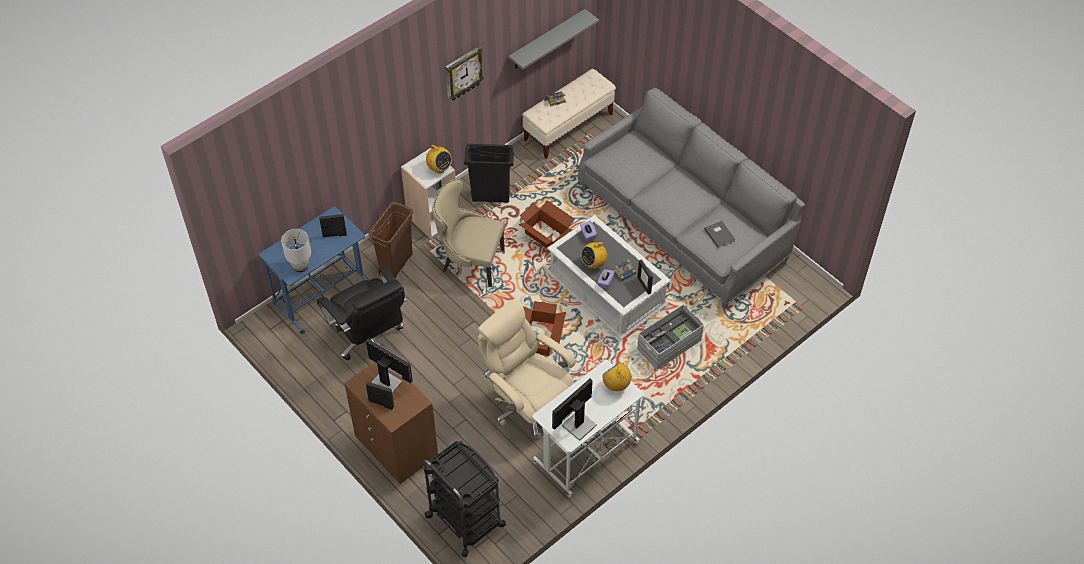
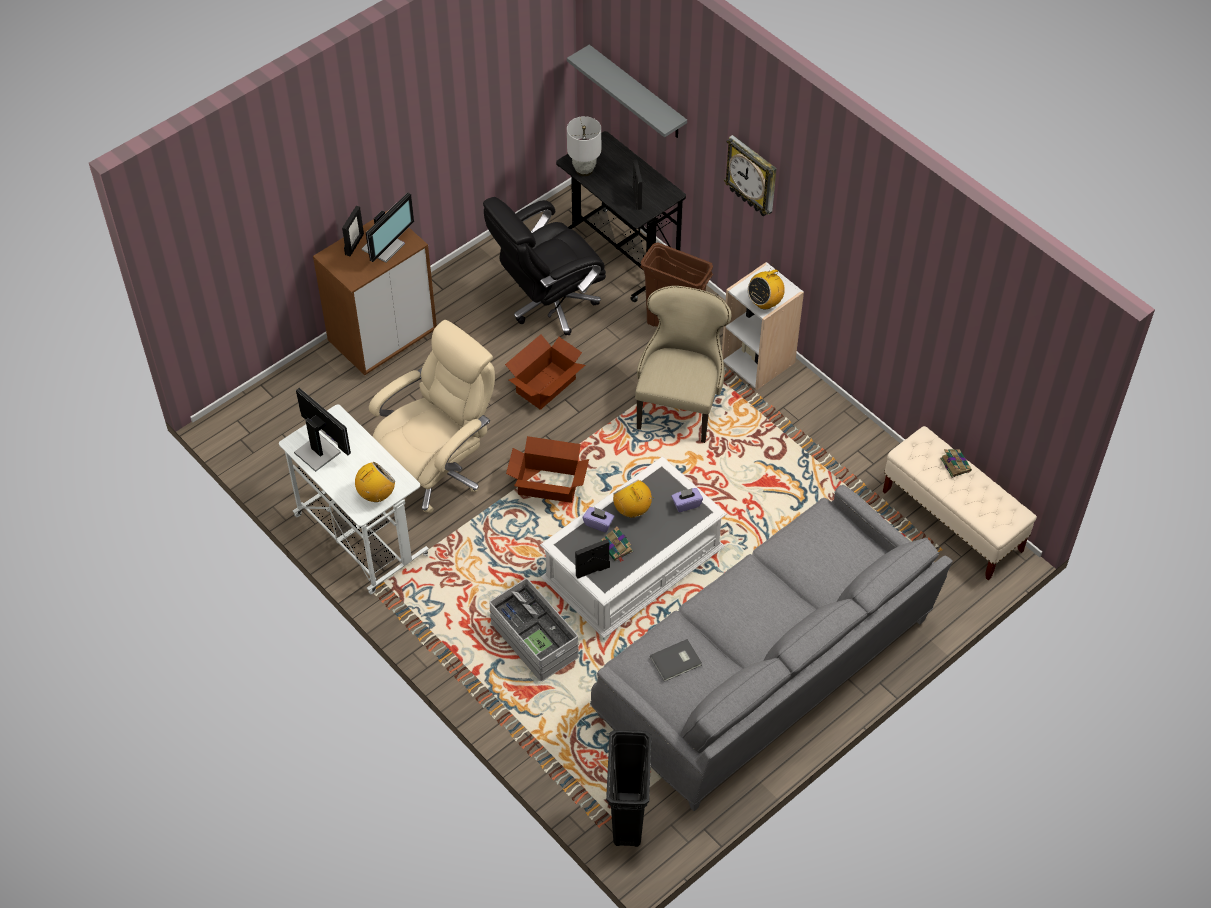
camera: 90 degrees right, 0 degrees up
(323, 295) = (620, 255): blue desk -> black desk
(463, 73) = (869, 261): wall clock -> wall clock (752, 176)
(466, 520) = (275, 410): black cart -> none
(491, 197) = (801, 426): black trash can -> black trash can (628, 818)
(546, 236) = (731, 492): cardboard box -> cardboard box (546, 386)
(547, 40) = (988, 383): grey shelf -> grey shelf (637, 93)

